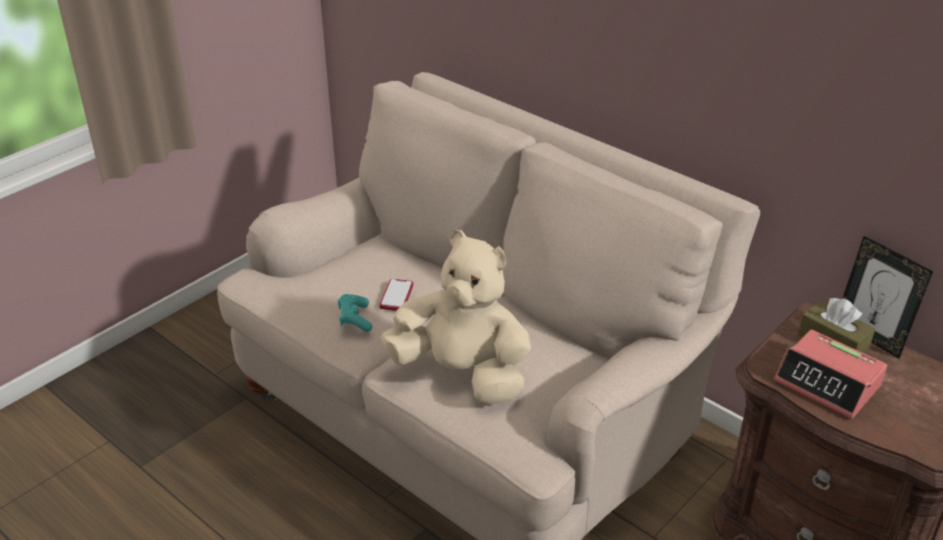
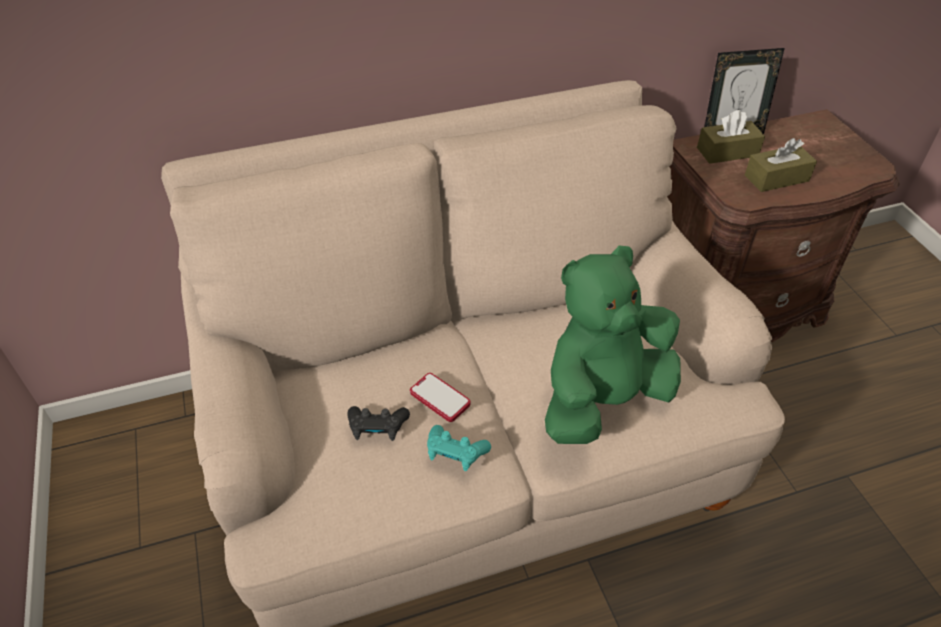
camera: 60 degrees left, 10 degrees up
(350, 280) = (377, 428): none -> black game controller
(462, 373) = (602, 399): beige plush toy -> green plush toy
(828, 383) = (776, 178): alarm clock -> brown tissue box

